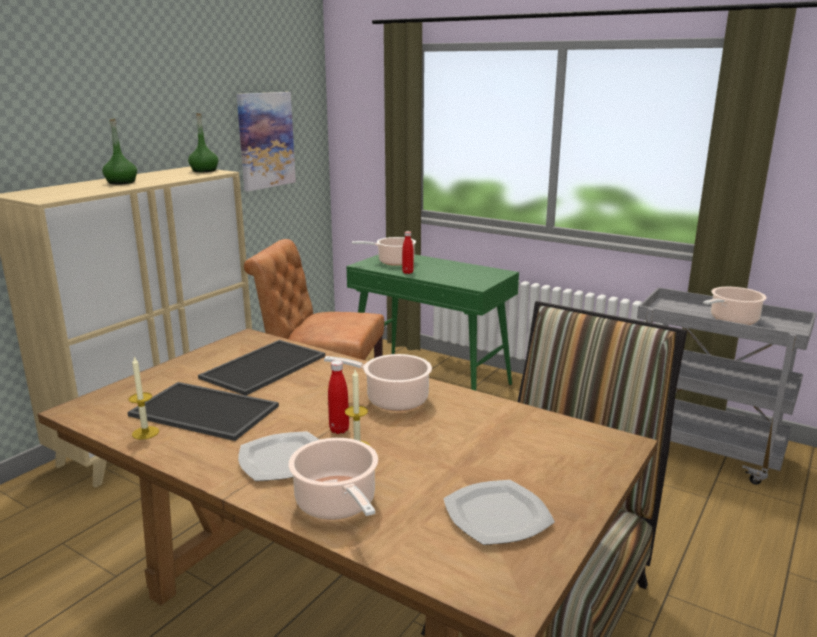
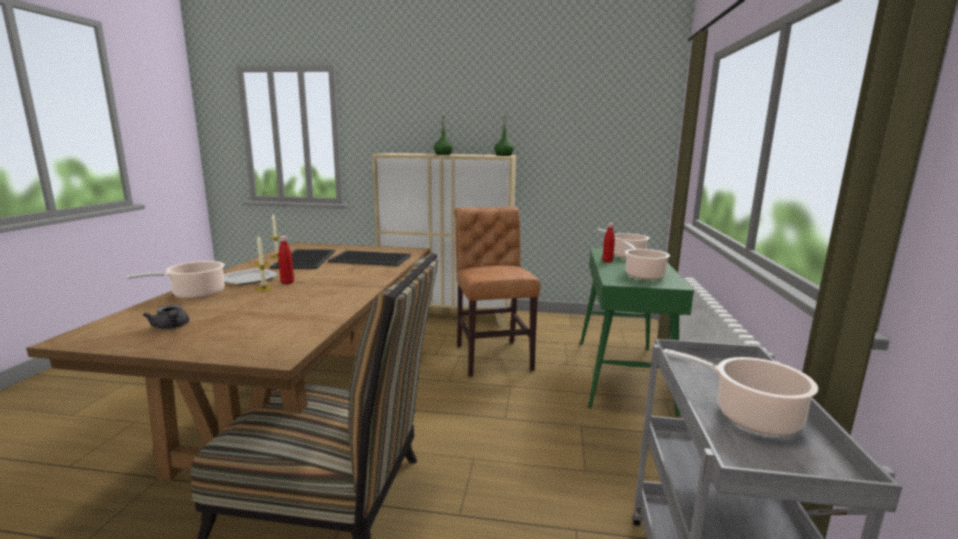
camera: 65 degrees right, 5 degrees down
(265, 140) = (597, 145): picture -> none
(393, 399) = (337, 287): cooking pot -> cooking pot (643, 274)
(497, 514) = (171, 327): plate -> grey teapot

